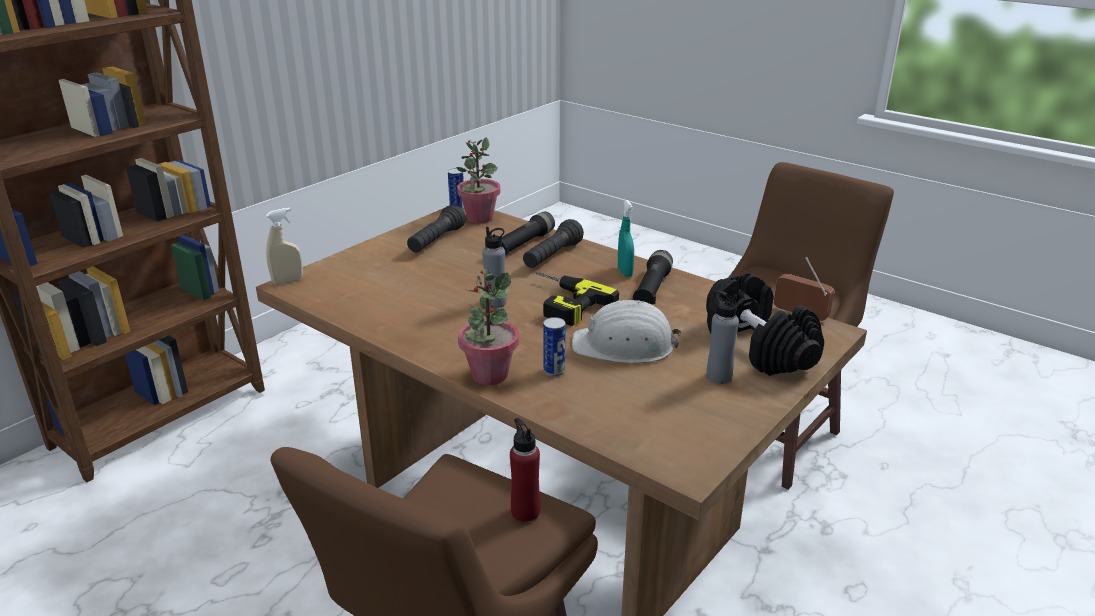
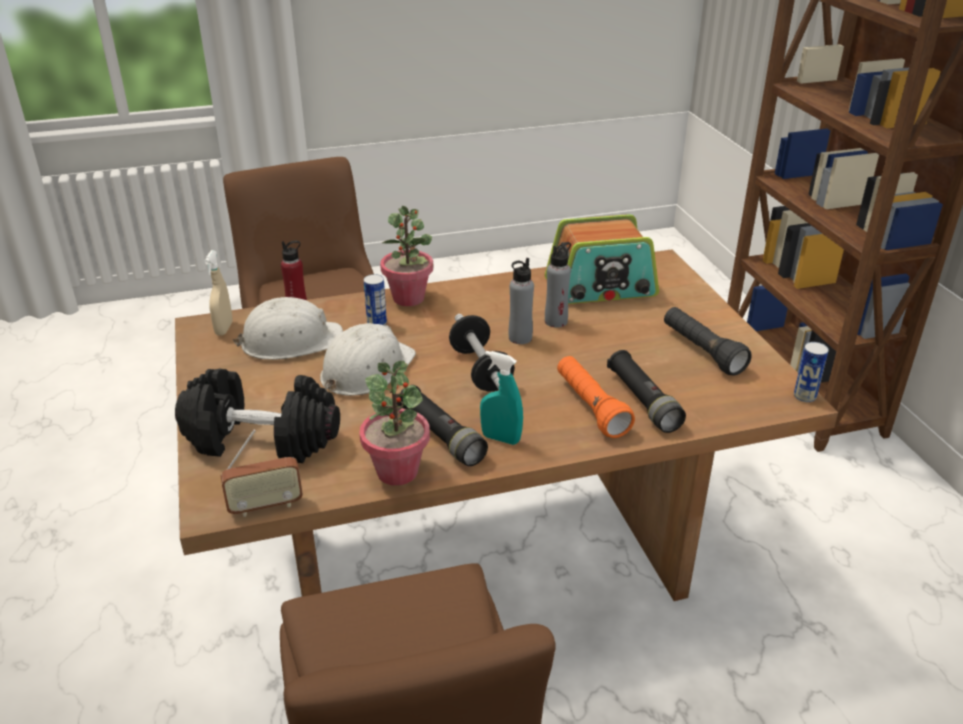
camera: 125 degrees right, 5 degrees up
(288, 281) = (669, 261): beige spray bottle -> beige spray bottle (224, 329)
(370, 295) = (601, 287): none -> radio
(479, 218) = (755, 400): potted plant -> potted plant (397, 471)
(552, 256) = (590, 407): black flashlight -> orange flashlight
(560, 302) = (480, 370): power drill -> dumbbell
(637, 401) = (291, 341): none -> white hard hat
(718, 377) = (260, 392): grey bottle -> grey bottle (556, 321)

